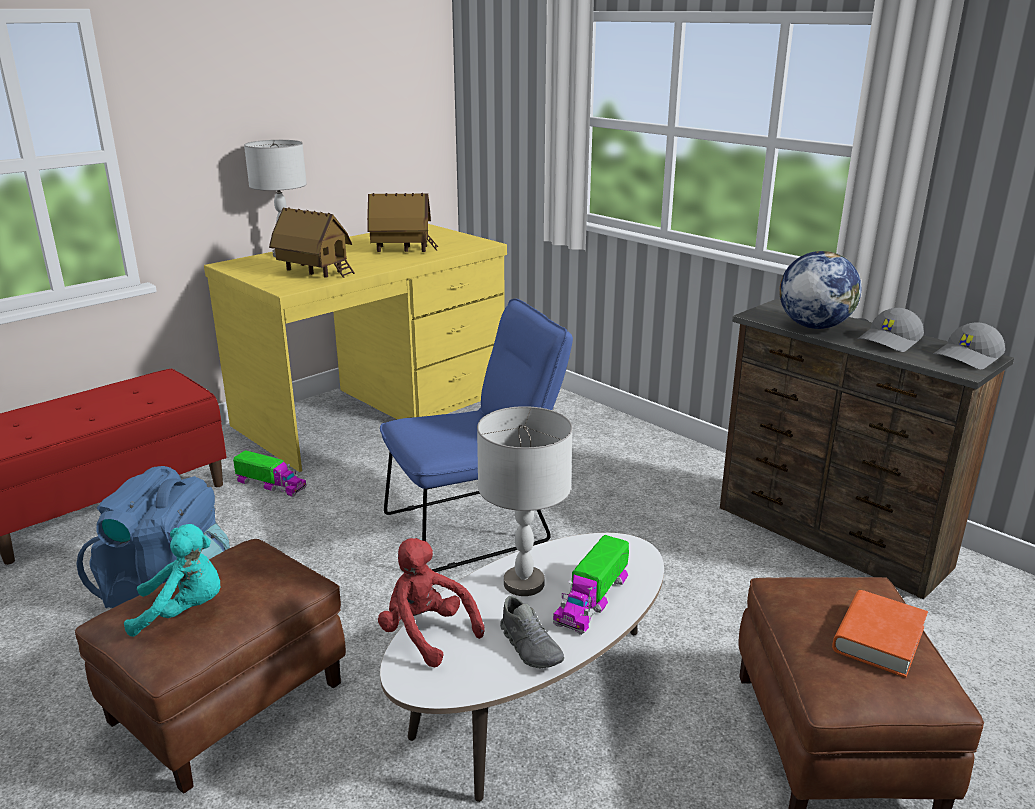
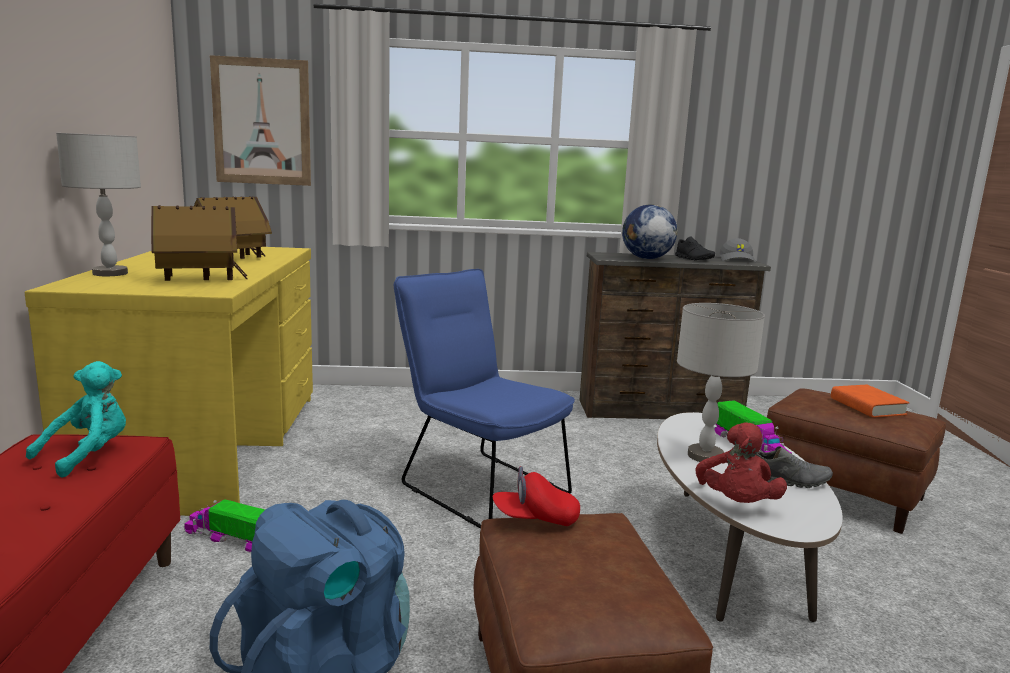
camera: 50 degrees left, 10 degrees down
(184, 611) = (591, 582): turquoise plush toy -> turquoise plush toy (88, 455)
(260, 553) = (535, 519): none -> red cap
(271, 485) = (230, 537): toy truck -> toy truck turned 135 degrees counterclockwise
(426, 634) = (736, 504): red plush toy -> red plush toy turned 75 degrees counterclockwise
(477, 525) = (477, 485): blue chair -> blue chair turned 60 degrees counterclockwise
(506, 106) = (262, 122): none -> picture
(890, 341) = (694, 259): grey cap -> black shoe

